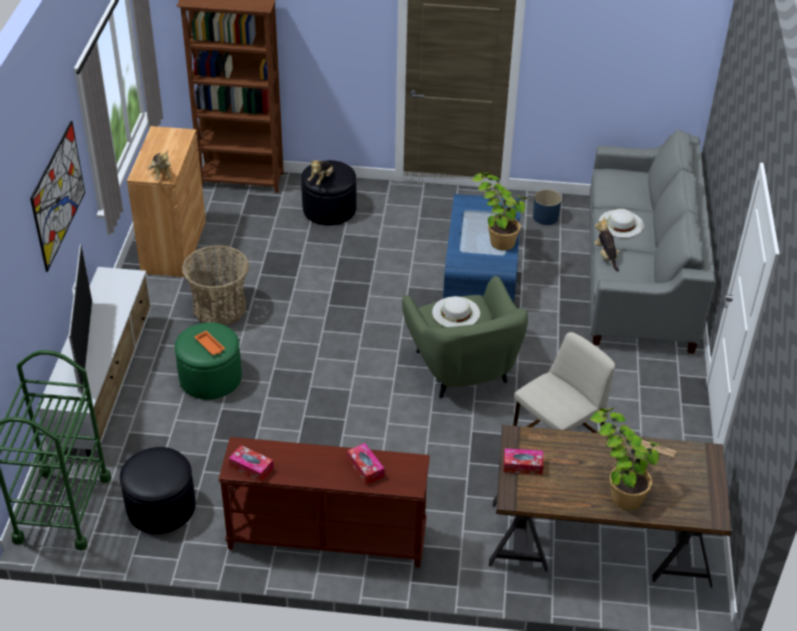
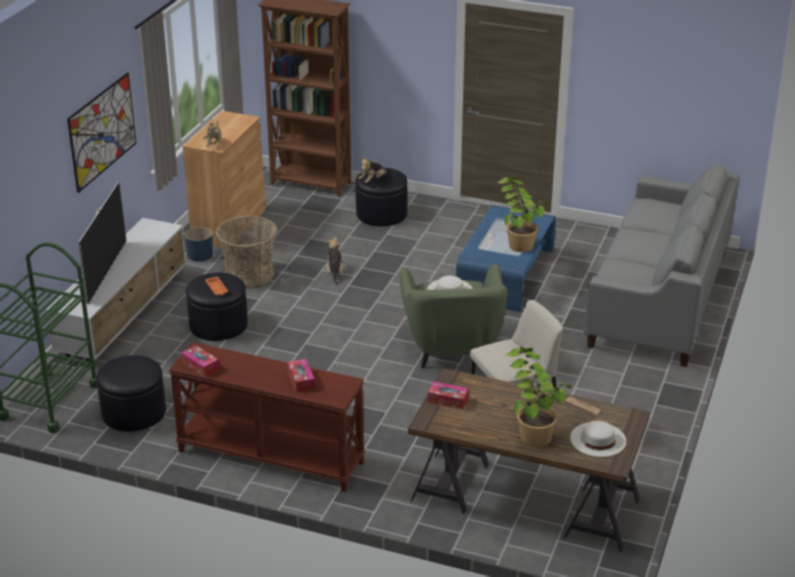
camera: 15 degrees right, 10 degrees down
(210, 377) = (218, 325): green ottoman -> black ottoman
(545, 217) = (585, 243): blue planter -> blue planter (200, 255)
(606, 256) = (612, 263): plush toy -> plush toy (335, 273)
(621, 223) = (638, 240): white hat -> white hat (598, 439)

